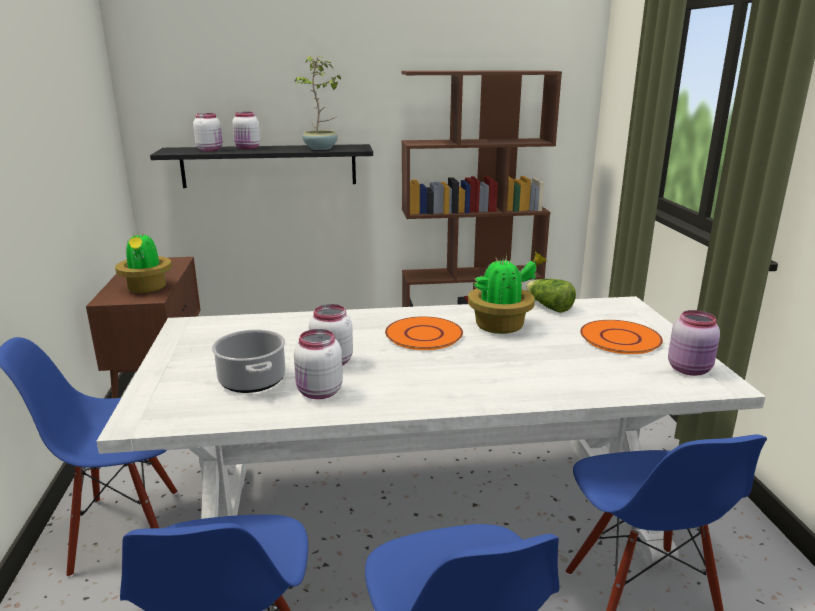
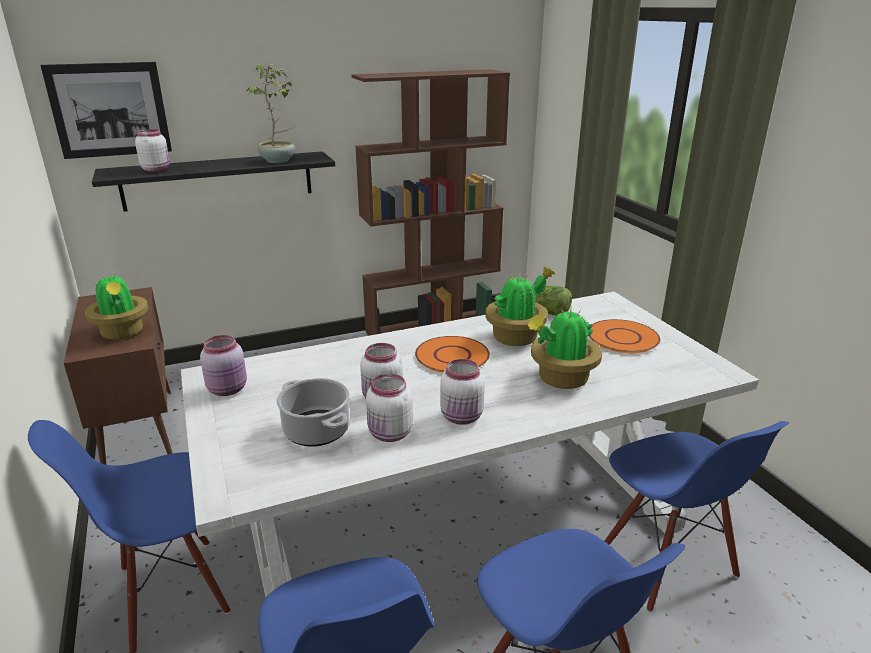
camera: 15 degrees left, 5 degrees up
(178, 95) = (110, 110): none -> picture
(248, 148) = (197, 164): white jar -> white jar (462, 417)
(526, 368) = (561, 379): none -> potted plant
(690, 369) = (692, 362): pink jar -> pink jar (228, 389)

